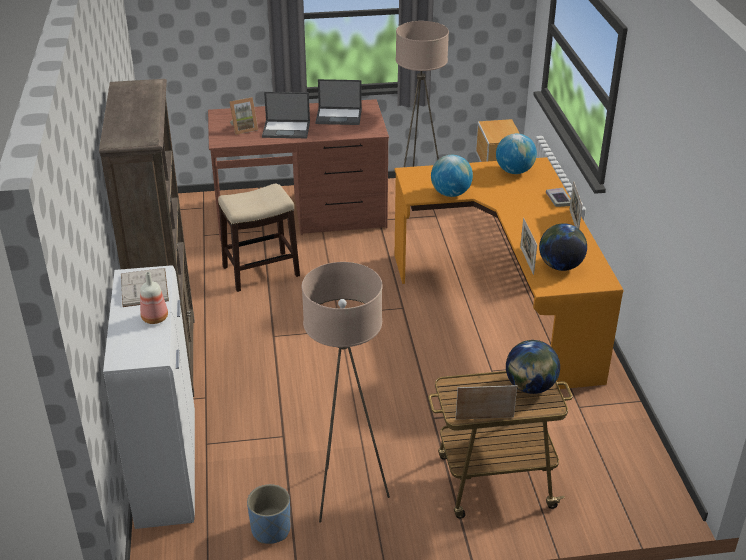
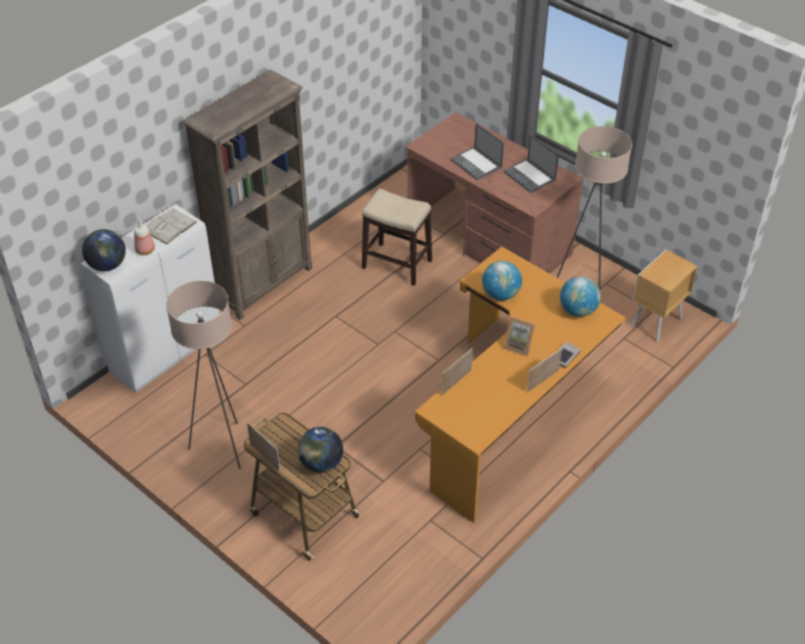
camera: 50 degrees right, 10 degrees up
(243, 129) = (451, 144): picture frame -> picture frame (519, 346)
(271, 530) = (162, 431): blue planter -> none
(560, 266) = (469, 404): globe -> globe (107, 265)

